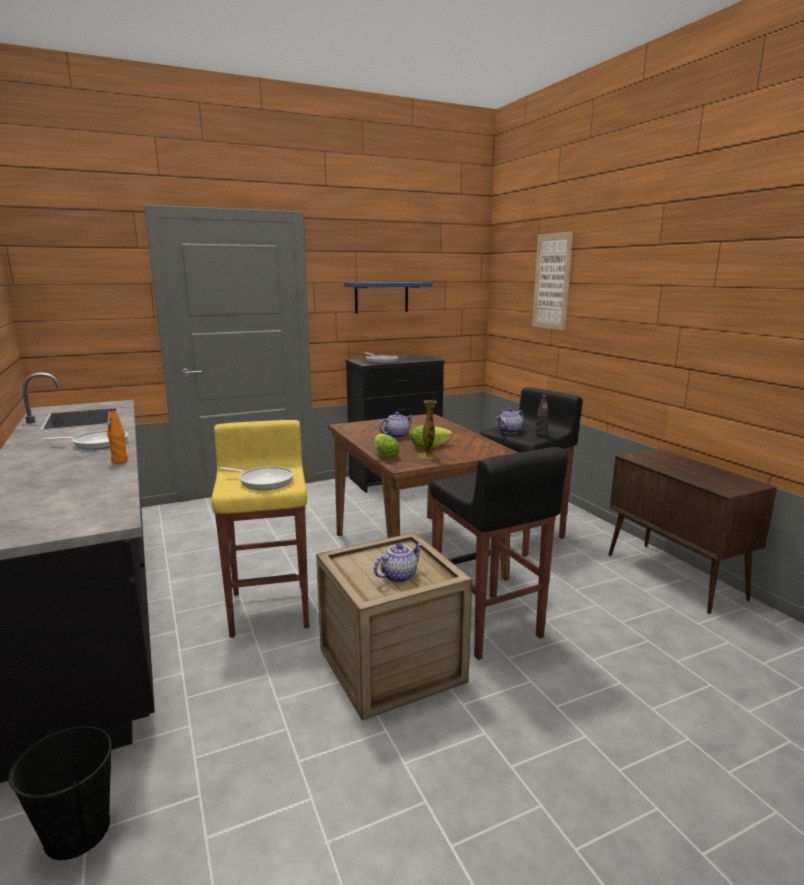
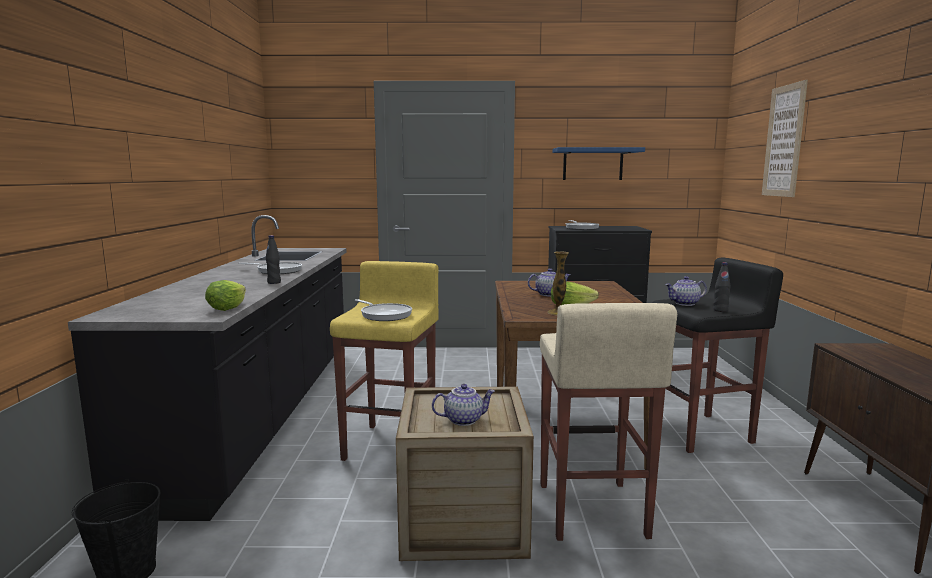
camera: 25 degrees right, 5 degrees down
(120, 461) = (274, 282): orange bottle -> black bottle
(384, 455) = (516, 307): lettuce -> lettuce (230, 307)
(486, 626) = (590, 511): black stool -> beige stool

